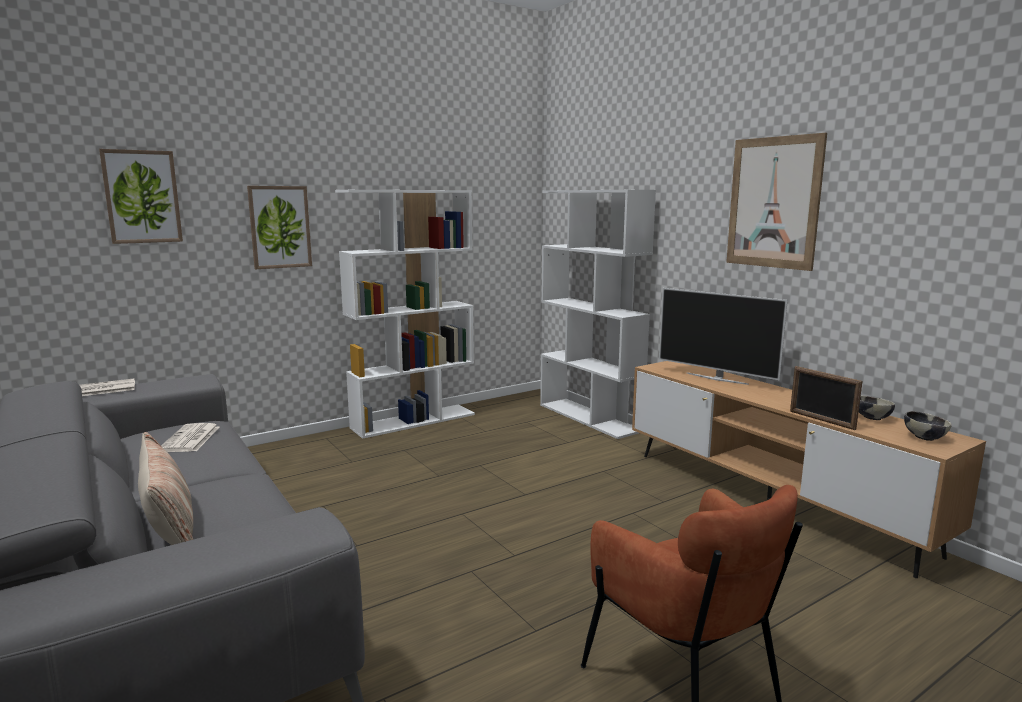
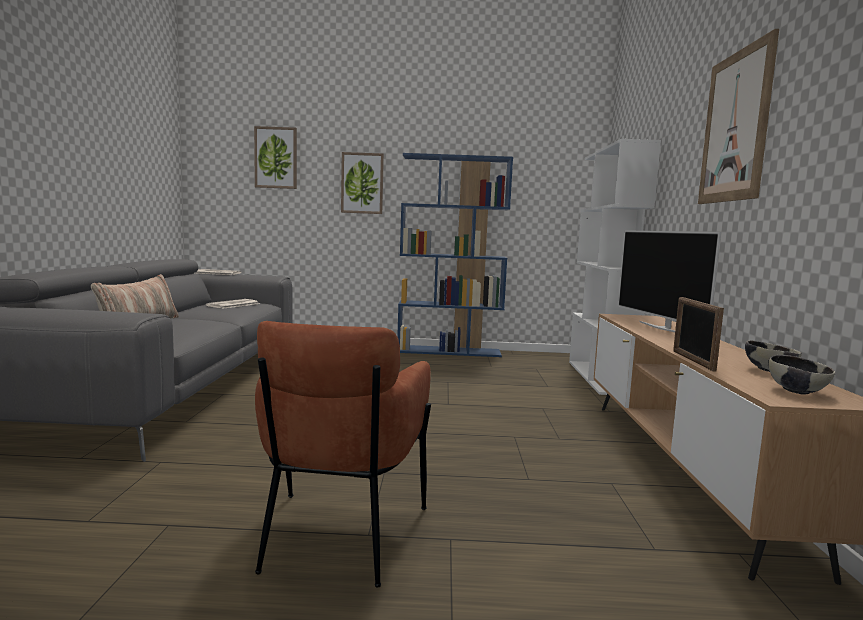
camera: 35 degrees right, 5 degrees down
(414, 421) = (449, 351): white bookcase -> blue bookcase

